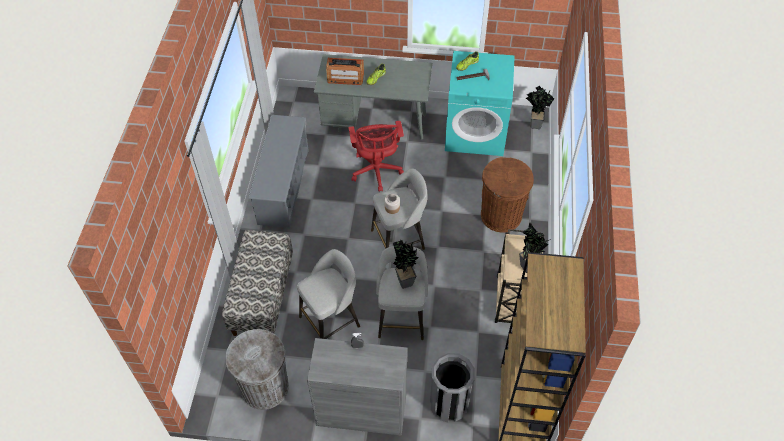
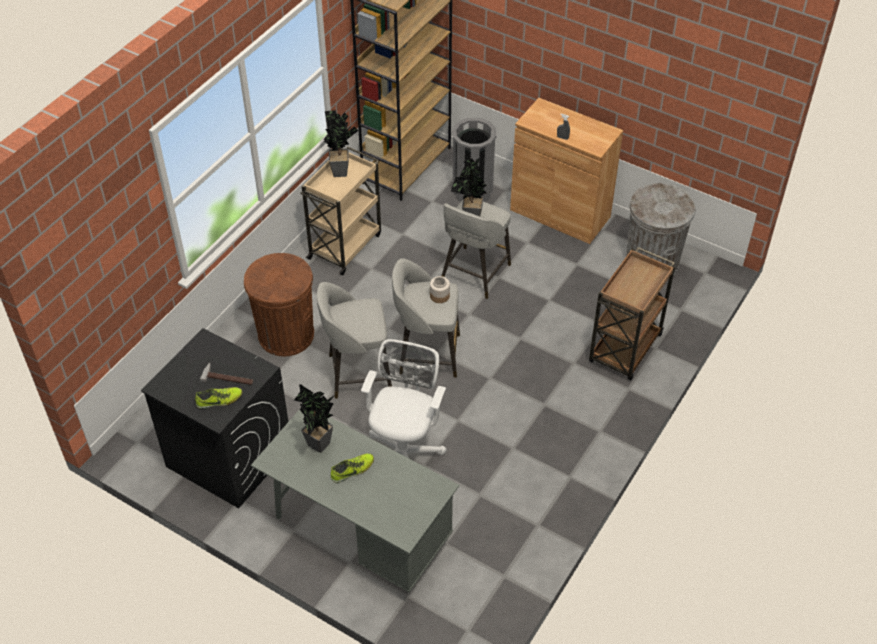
camera: 155 degrees left, 5 degrees down
(262, 296) = (624, 350): bench -> brown cart
(283, 186) = (545, 481): grey shoe rack -> none
(331, 320) = (554, 297): grey stool -> grey stool (357, 373)
(345, 78) = (398, 489): radio -> none
(361, 410) = (560, 213): grey cabinet -> brown cabinet
(376, 171) = (403, 452): red office chair -> white office chair
(476, 133) = (228, 456): turquoise washing machine -> black washing machine
(533, 124) = (139, 437): potted plant -> potted plant (320, 446)

